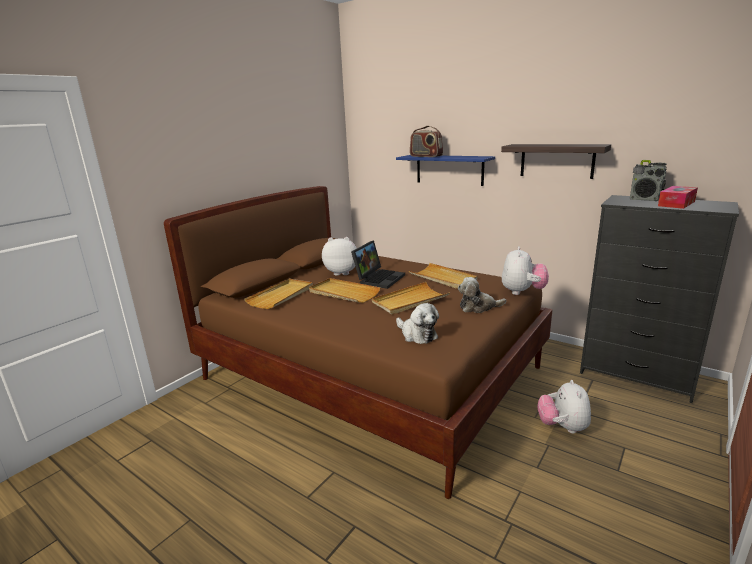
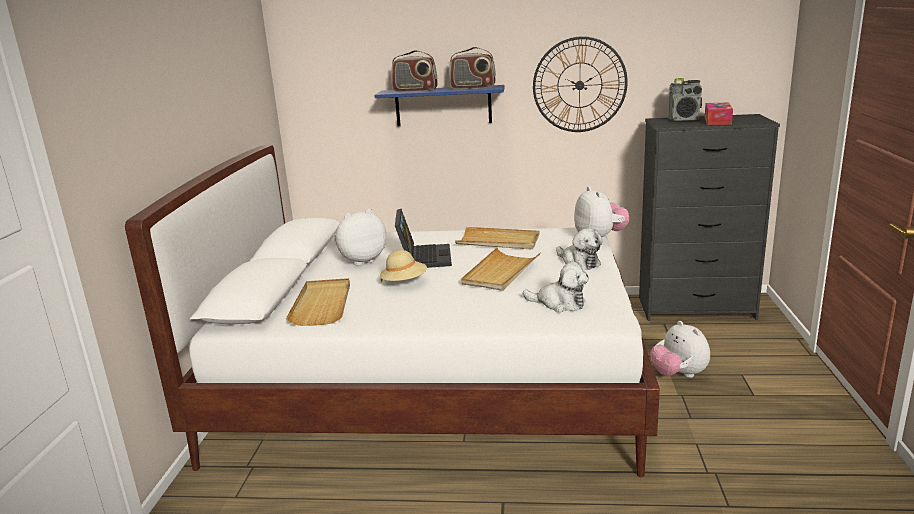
camera: 30 degrees left, 0 degrees up
(343, 293) = (404, 282): beige tray -> beige hat
(371, 373) = (431, 386): brown bed -> white bed
(466, 157) = (472, 88): none -> radio
(478, 307) = (579, 262): plush toy -> plush toy turned 90 degrees counterclockwise
(556, 160) = (579, 85): shelf -> wall clock

